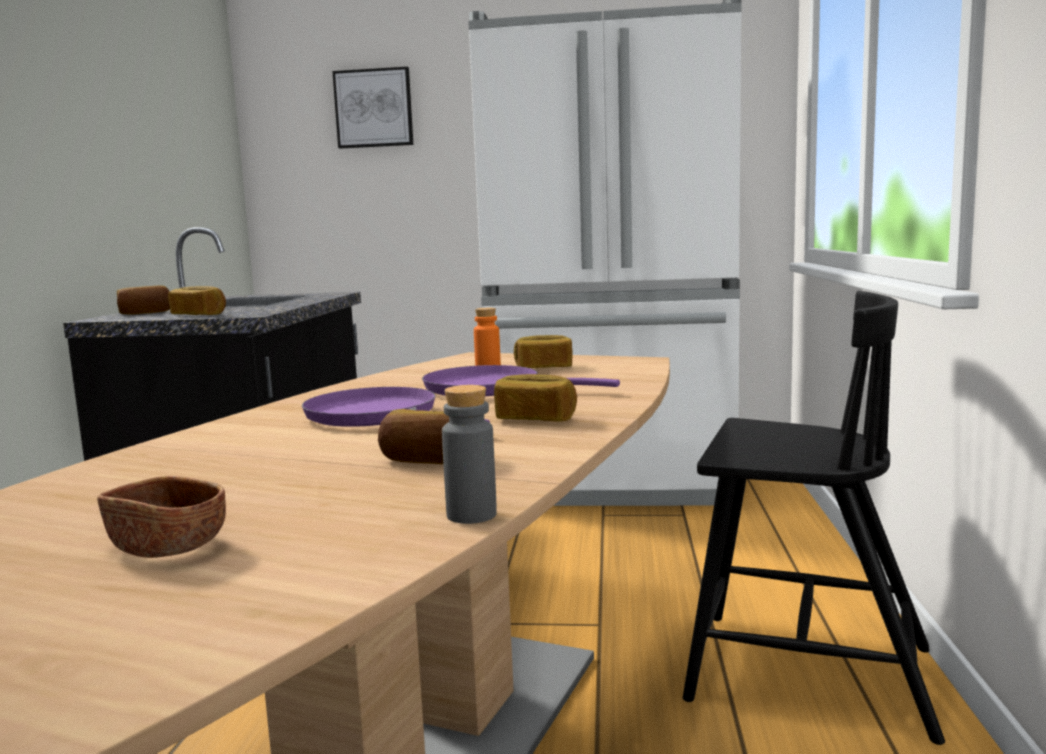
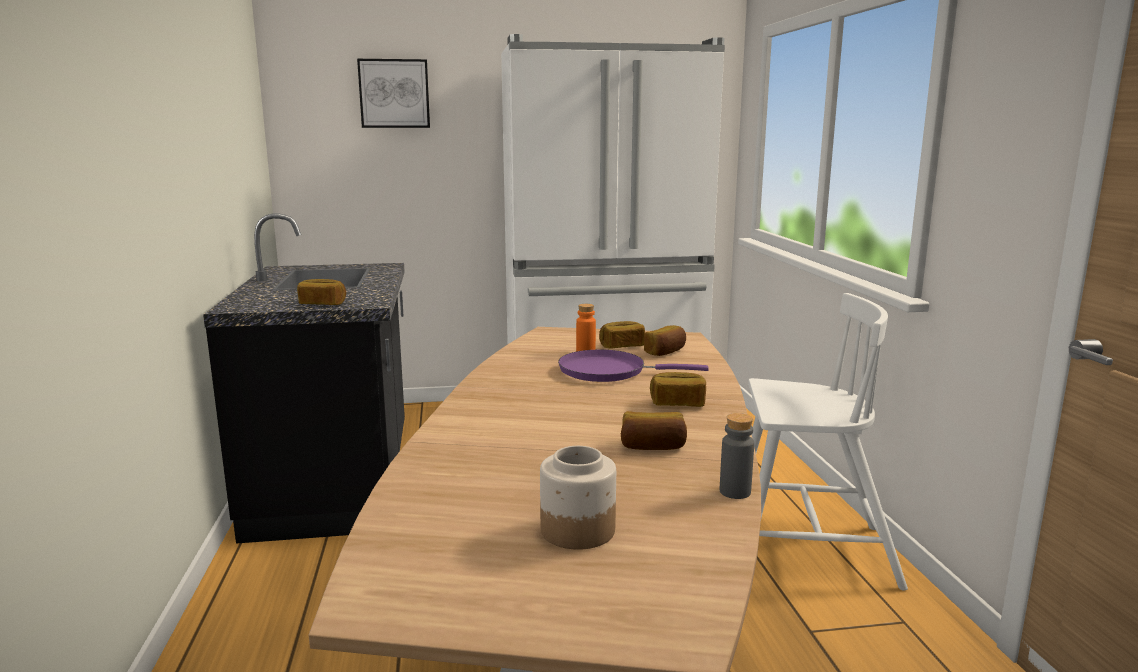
camera: 15 degrees left, 5 degrees up
(145, 313) = (257, 298): bread -> bread (666, 352)
(167, 546) = (577, 531): brown bowl -> jar
(378, 416) = (561, 404): purple frying pan -> none
(805, 672) = (807, 551): black chair -> white chair

